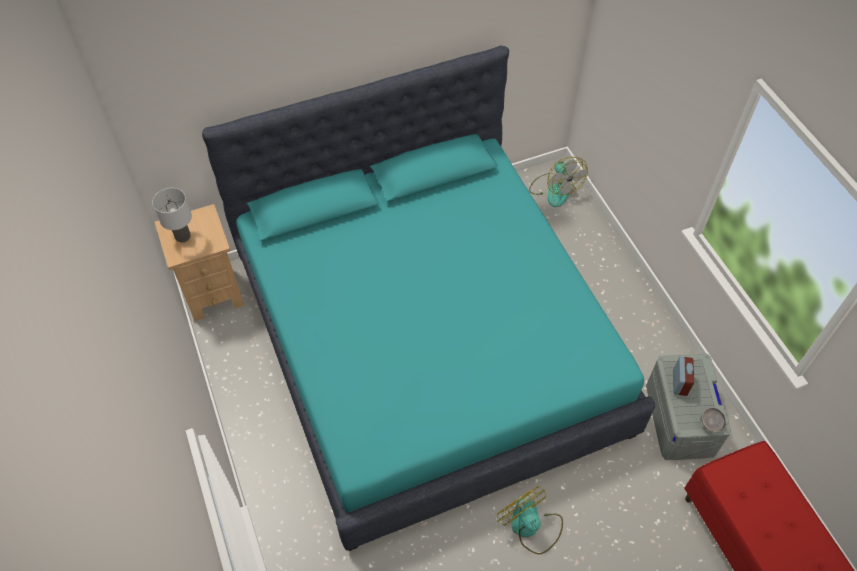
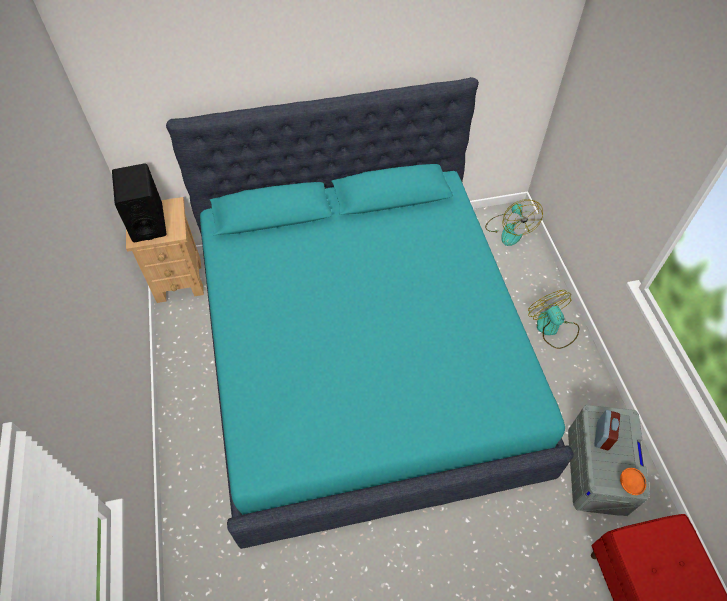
camera: 10 degrees right, 0 degrees up
(183, 236) = (147, 222): white table lamp -> black speaker
(530, 526) = (428, 555): fan -> fan (552, 328)
(711, 424) = (630, 484): grey bowl -> orange bowl

